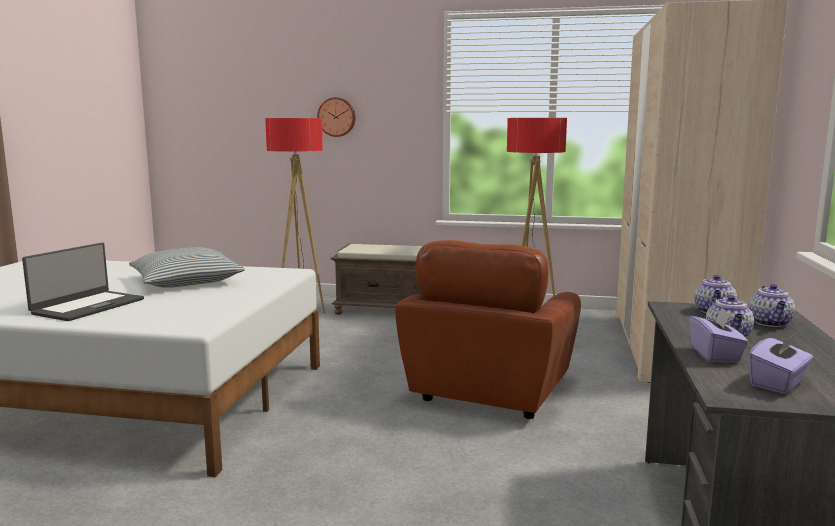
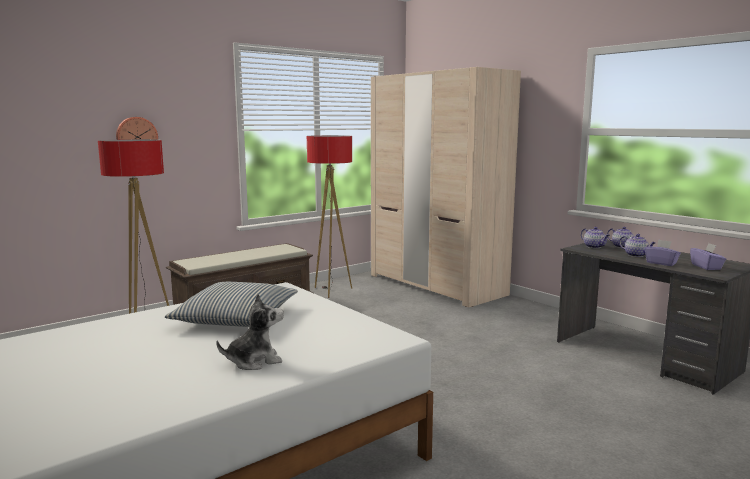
camera: 50 degrees left, 0 degrees up
(87, 306) = (254, 361): laptop -> plush toy
(491, 390) = (424, 339): brown armchair -> none

